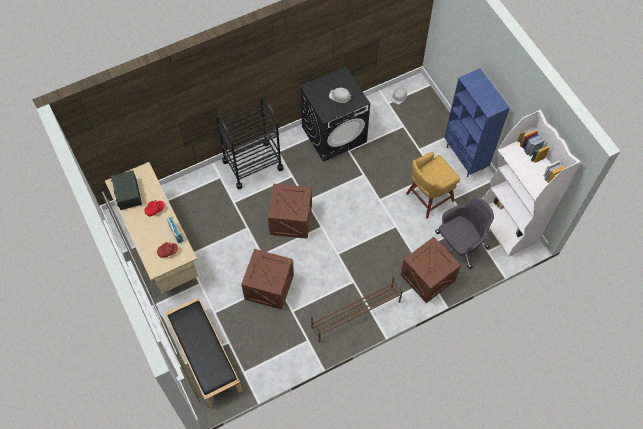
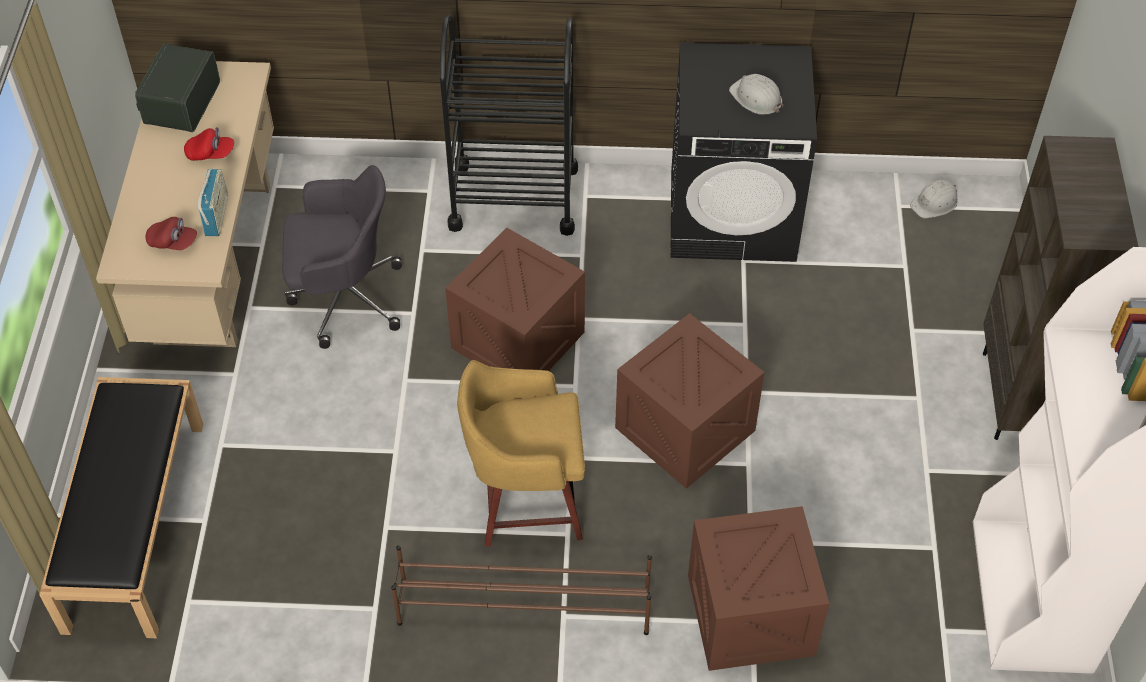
camera: 30 degrees right, 10 degrees down
(269, 287) = (372, 452): crate -> crate (685, 429)
(428, 198) = (867, 441): yellow stool -> yellow stool (525, 502)
(460, 245) = (879, 582): grey office chair -> grey office chair (344, 297)
(465, 158) = (1016, 397): blue bookcase -> brown bookcase

